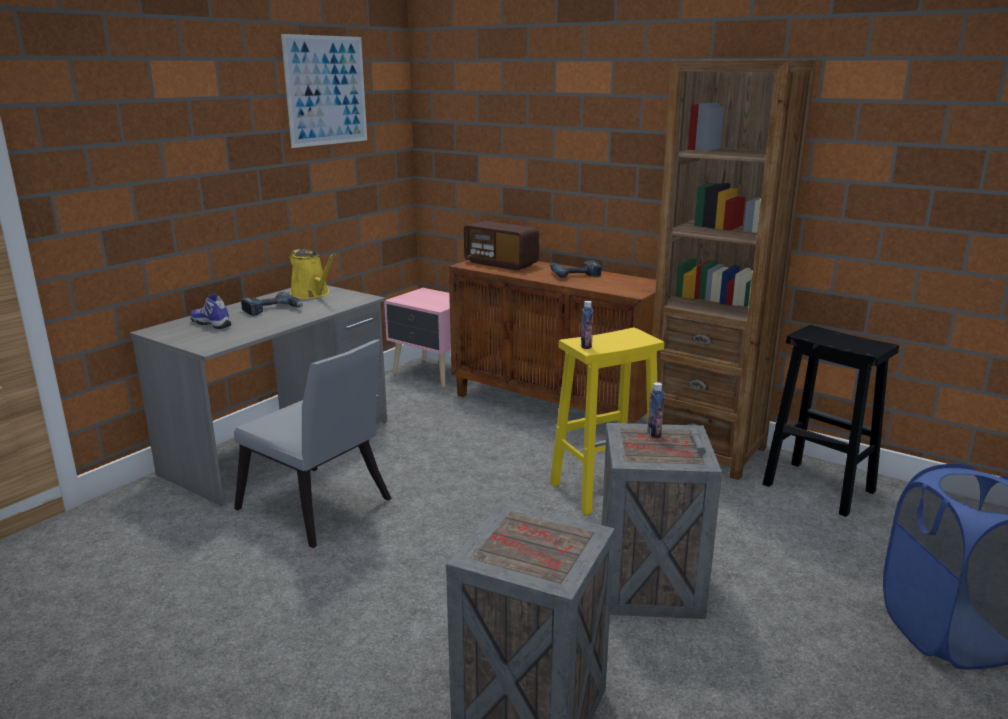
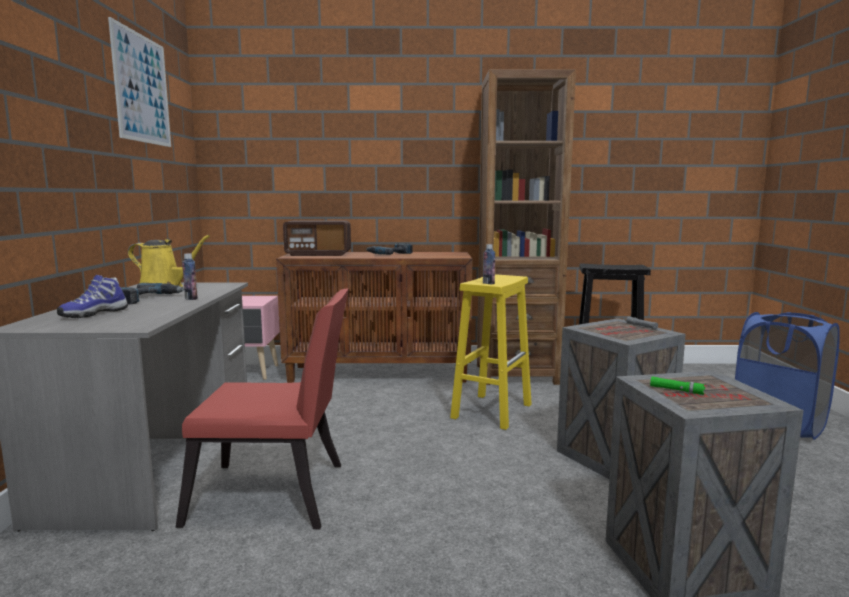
camera: 35 degrees left, 10 degrees down
(212, 324) = (93, 314): shoe -> shoe turned 60 degrees counterclockwise
(318, 509) = (277, 496): grey chair -> red chair
(513, 535) = (676, 390): none -> green flashlight
(654, 434) = (604, 326): bottle -> bottle (191, 298)

